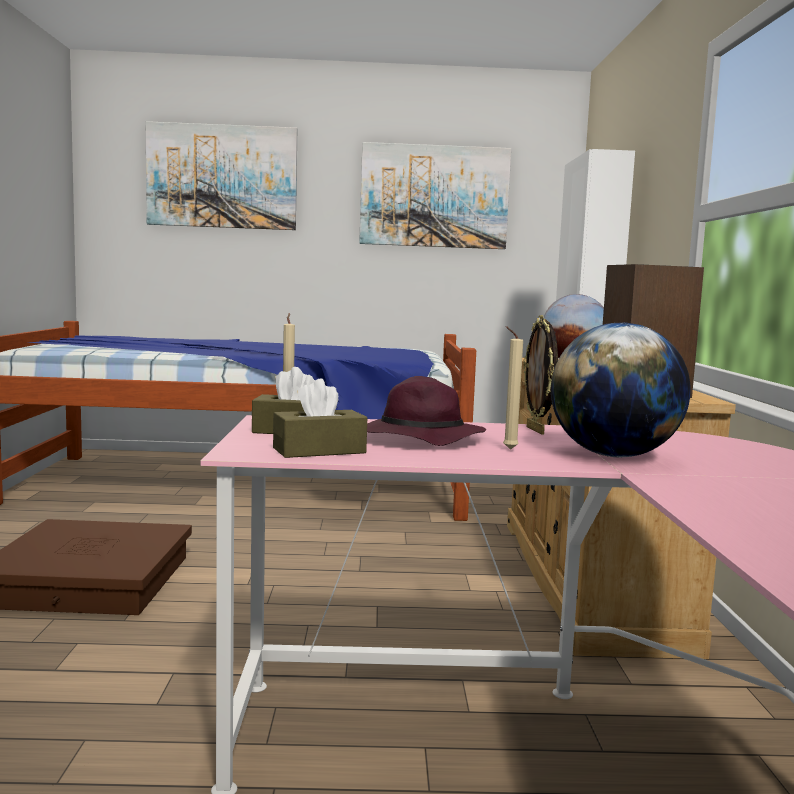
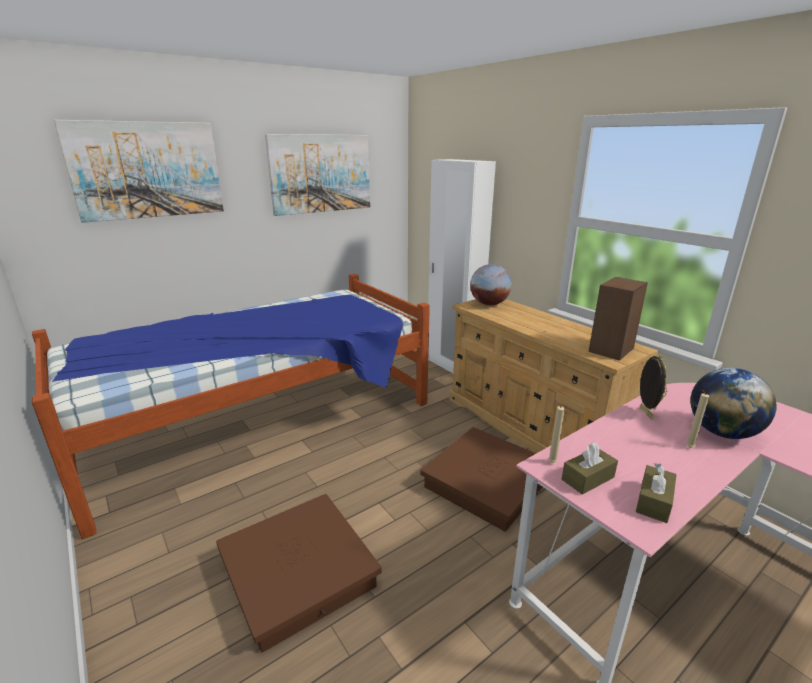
camera: 35 degrees left, 15 degrees up
(416, 597) = (486, 482): none -> brown storage box
(419, 439) = (643, 455): purple hat -> none
(536, 430) = (645, 413): picture frame -> picture frame turned 135 degrees counterclockwise

